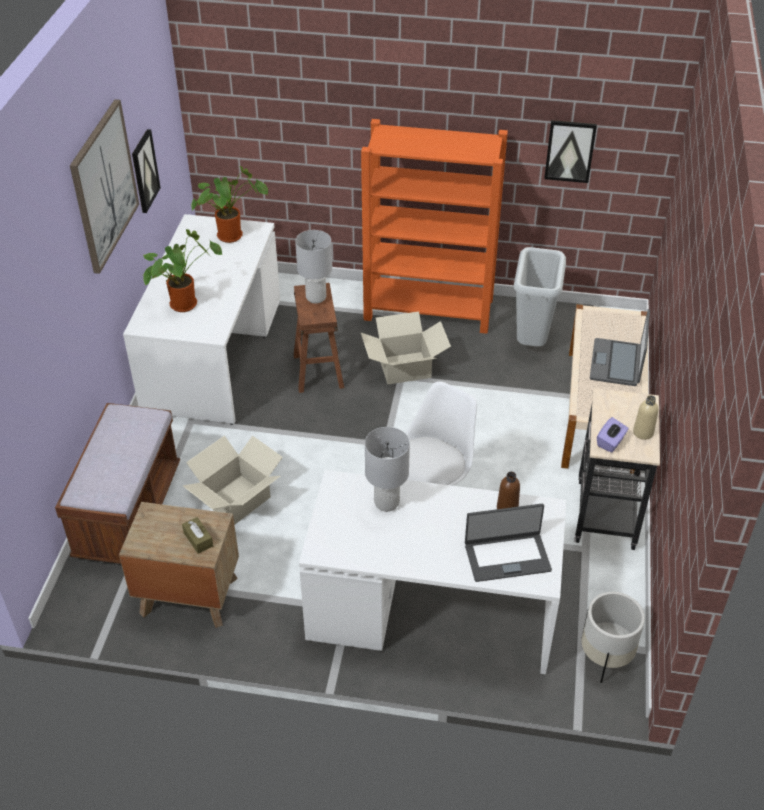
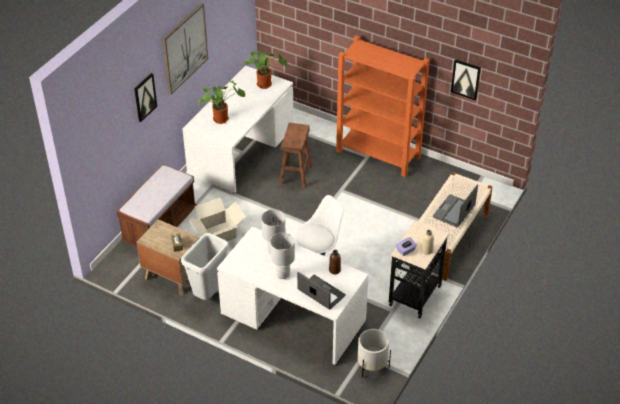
camera: 20 degrees right, 0 degrees up
(144, 171) = (217, 40): picture -> picture (144, 97)
(316, 299) = (297, 133): grey table lamp -> grey table lamp (283, 275)
(404, 367) = (345, 185): cardboard box -> none
(507, 557) = (321, 293): laptop -> laptop turned 150 degrees counterclockwise
(532, 342) = (429, 189): grey trash can -> grey trash can (209, 295)

